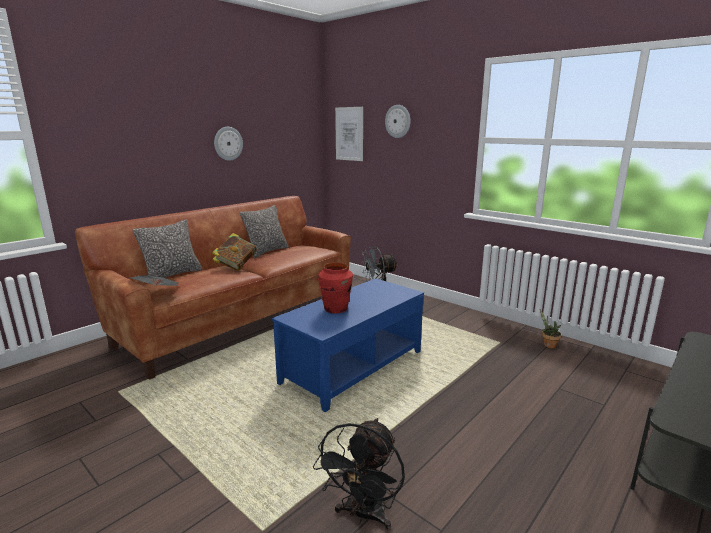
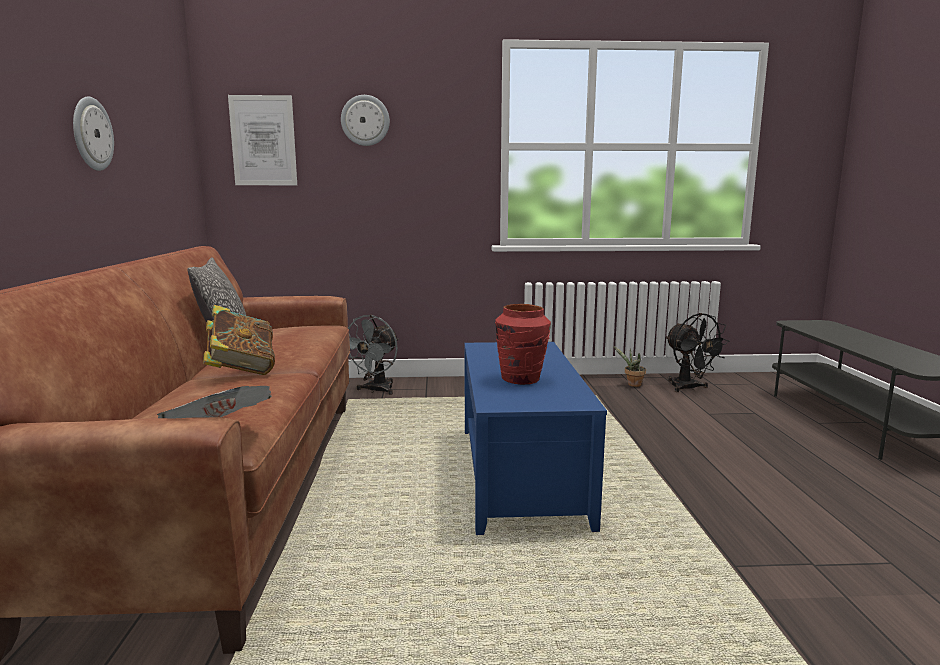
camera: 45 degrees left, 5 degrees down
(172, 275) = (131, 413): pillow -> none
(363, 515) = (837, 596): black fan -> black fan (689, 388)

